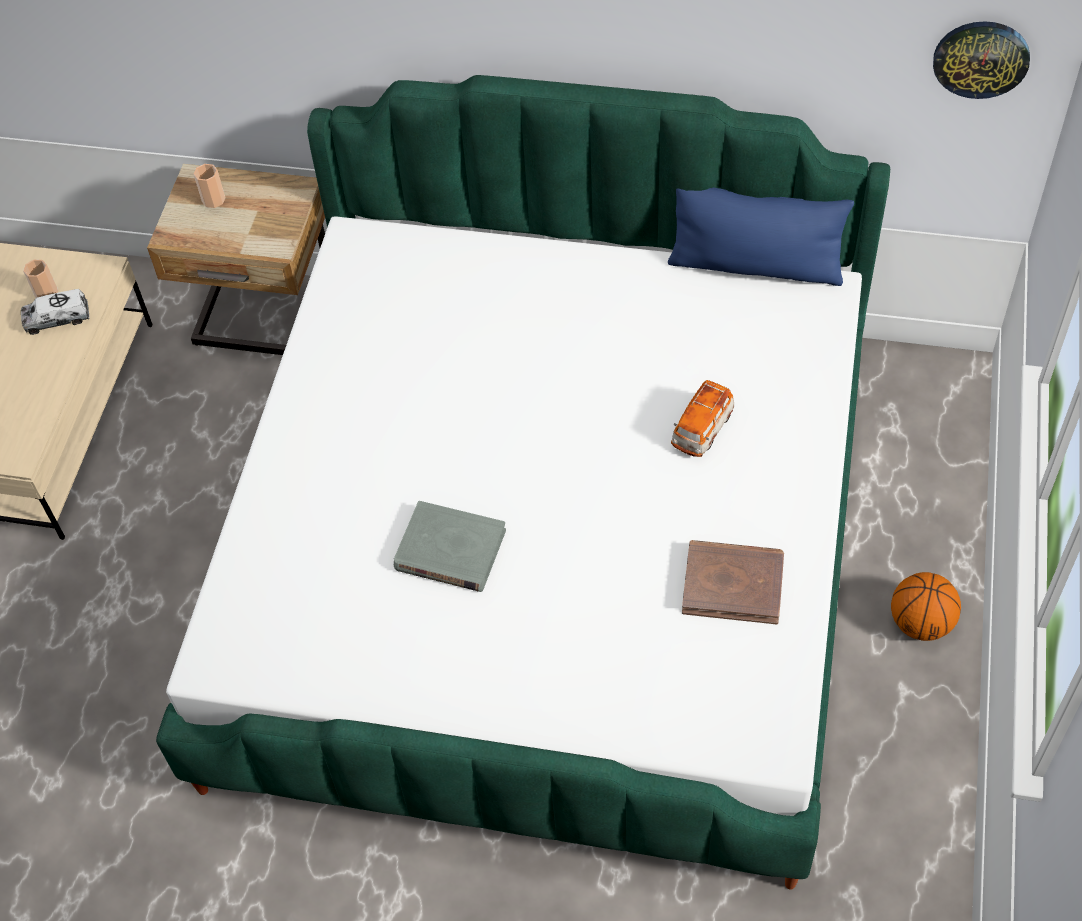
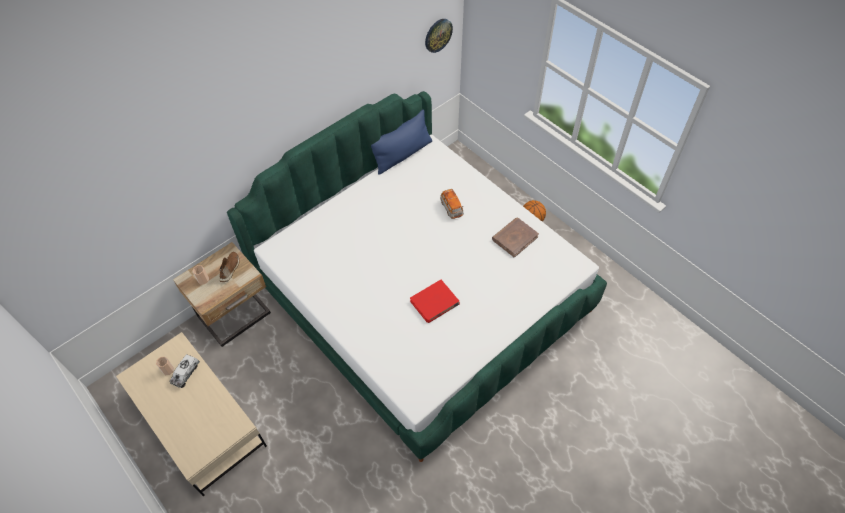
camera: 55 degrees left, 0 degrees up
(264, 216) = (230, 269): none -> brown shoe
(450, 551) = (434, 303): grey book -> red book

